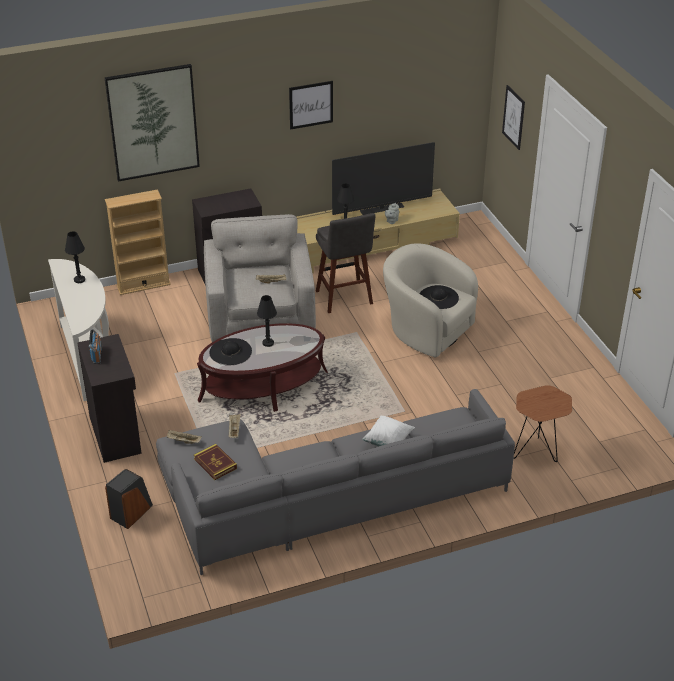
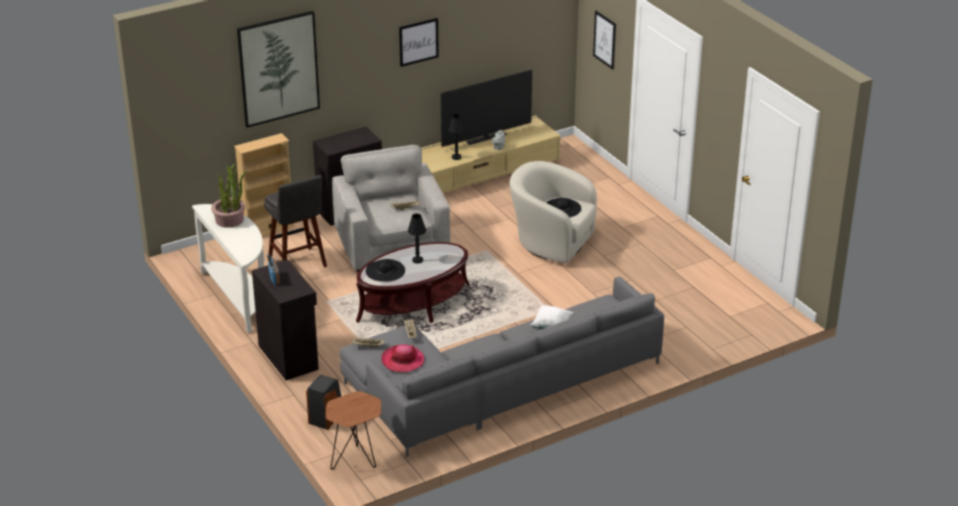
camera: 10 degrees left, 5 degrees down
(79, 280) = (230, 220): black table lamp -> potted plant
(215, 464) = (402, 360): book -> hat
(344, 299) = (466, 223): grey stool -> grey stool (298, 264)
(537, 452) = (677, 330): brown side table -> brown side table (356, 460)

